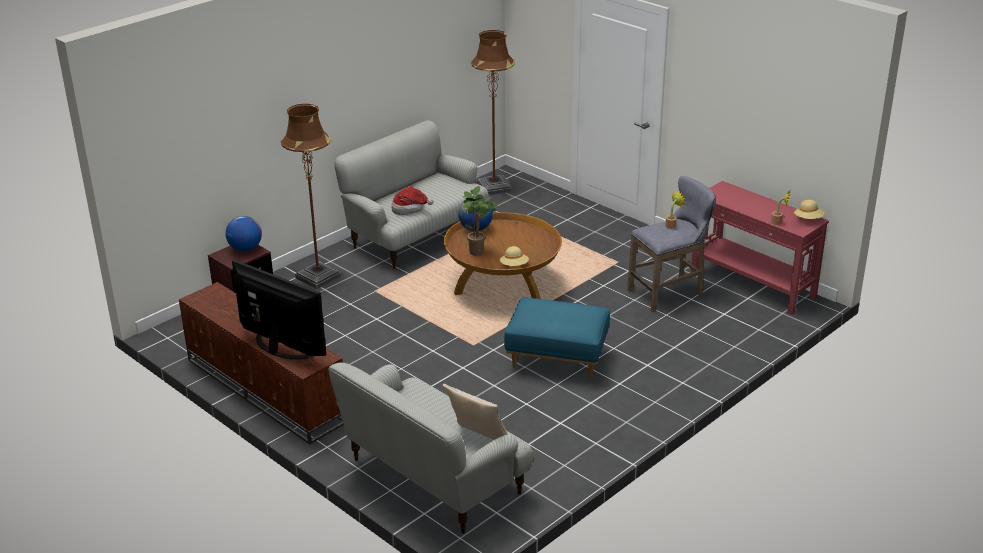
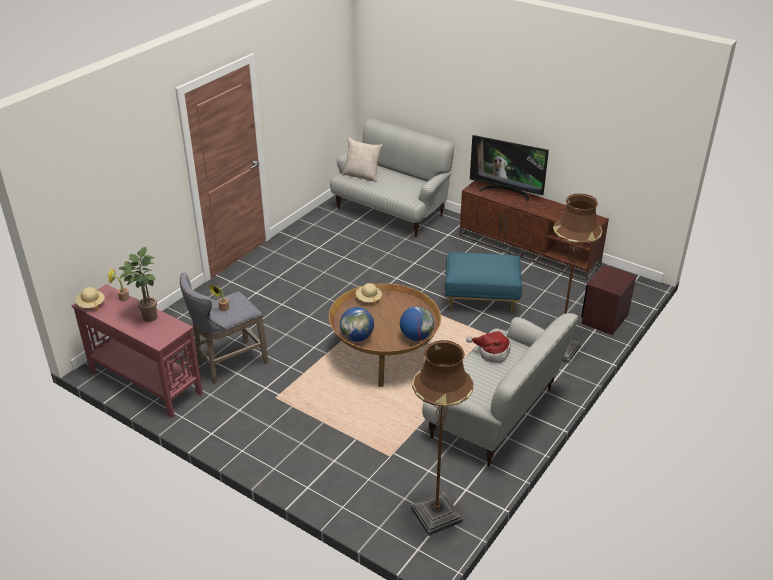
camera: 170 degrees right, 5 degrees up
(245, 249) = (610, 284): globe -> globe (357, 337)
(478, 253) = (404, 310): potted plant -> potted plant (148, 316)
(556, 360) = (326, 290): blue ottoman -> blue ottoman (481, 299)

